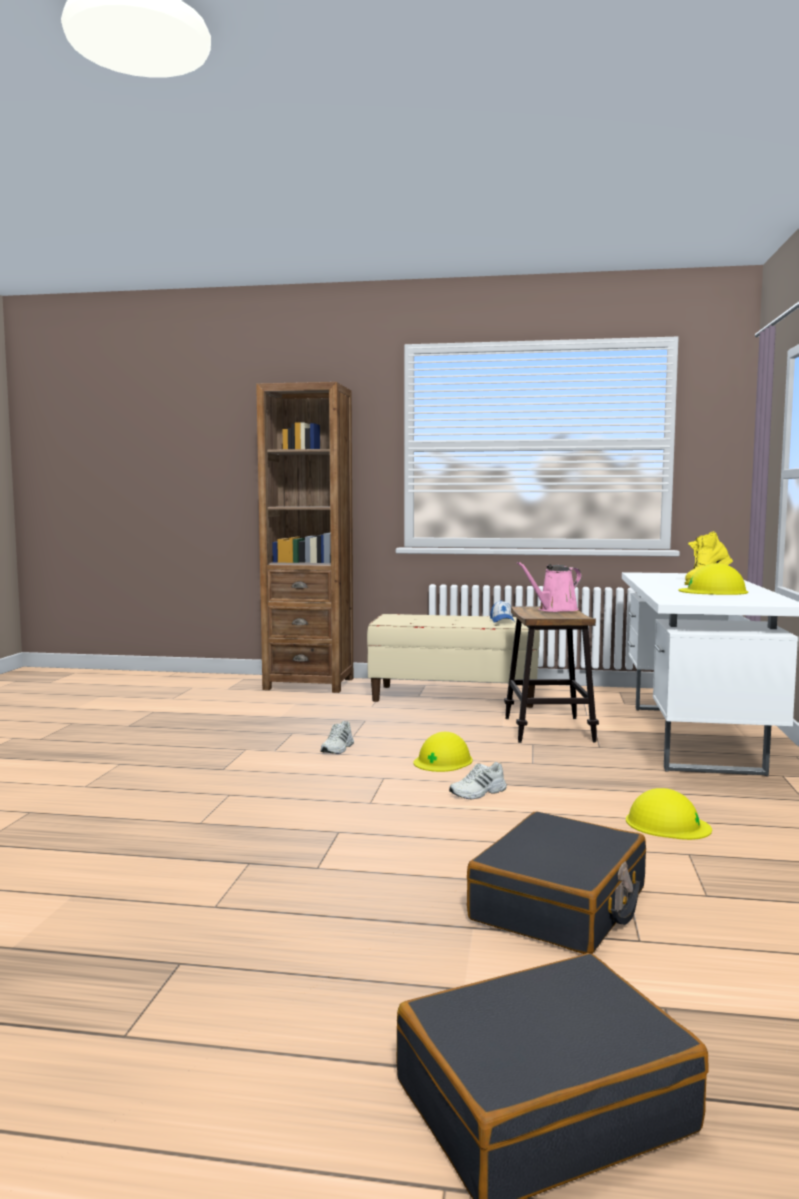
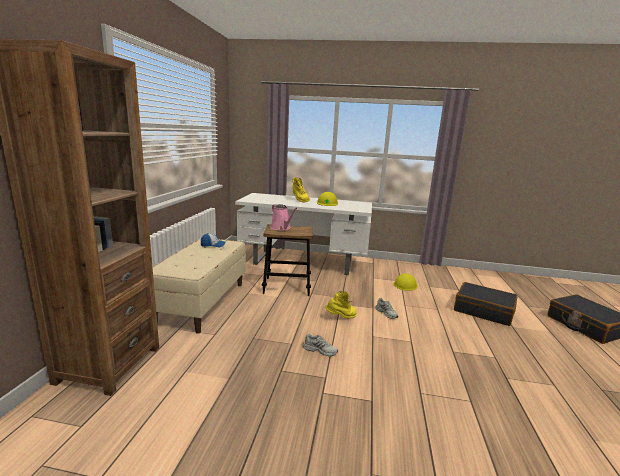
camera: 90 degrees left, 10 degrees up
(443, 761) = (341, 317): yellow hard hat -> yellow boot

